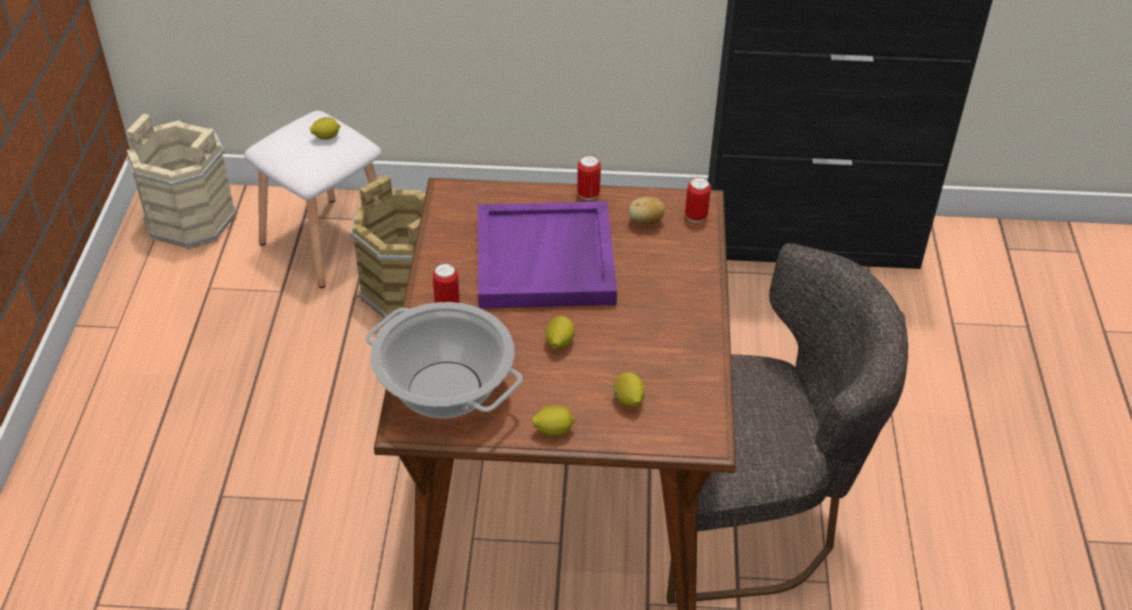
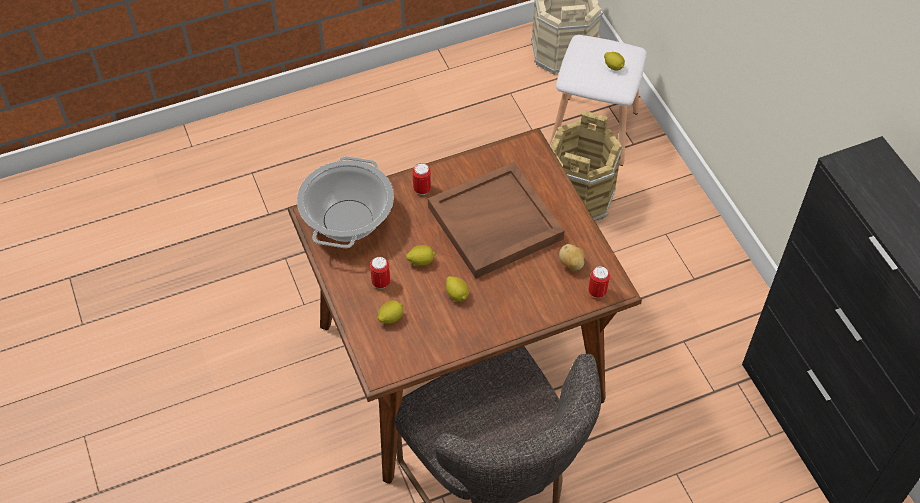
camera: 65 degrees right, 10 degrees up
(546, 261) = (494, 224): purple tray -> brown tray
(553, 430) = (344, 288): lemon -> lemon (457, 294)
(588, 194) = (579, 220): can -> can (381, 282)

